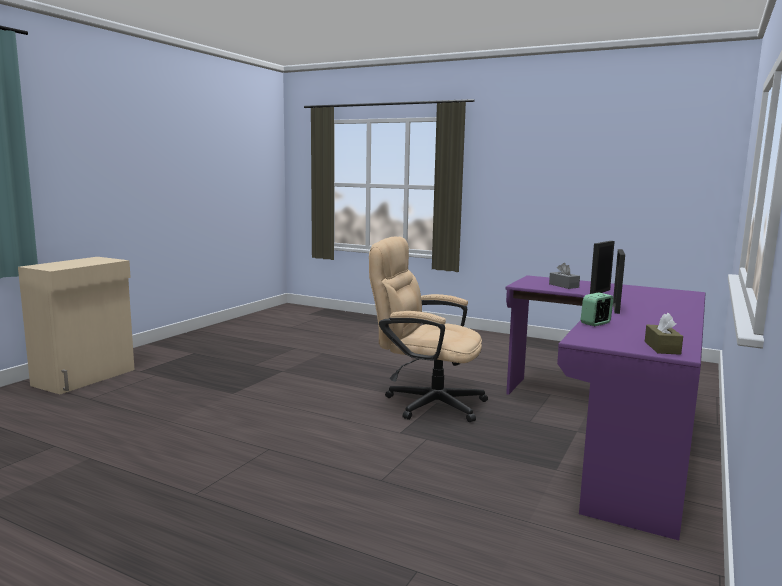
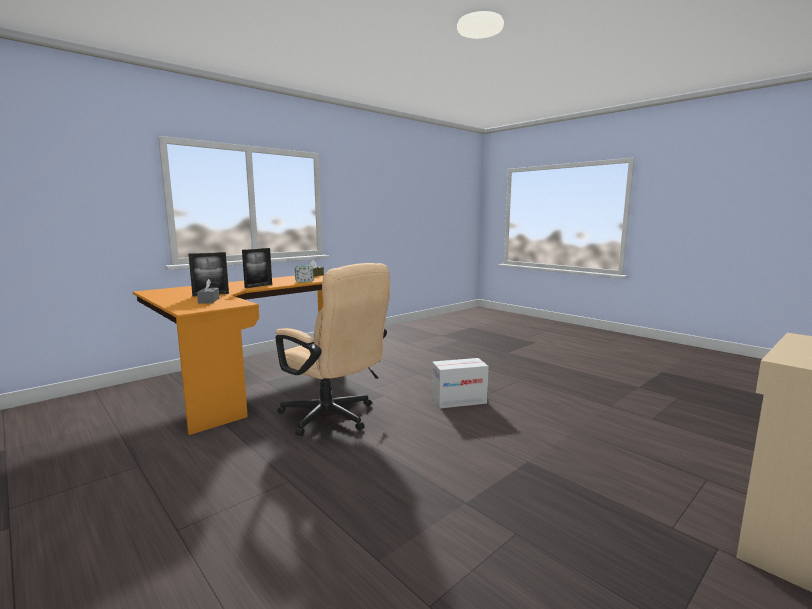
camera: 160 degrees left, 0 degrees up
(300, 438) = (459, 400): none -> cardboard box
(608, 433) = (249, 378): purple desk -> orange desk

